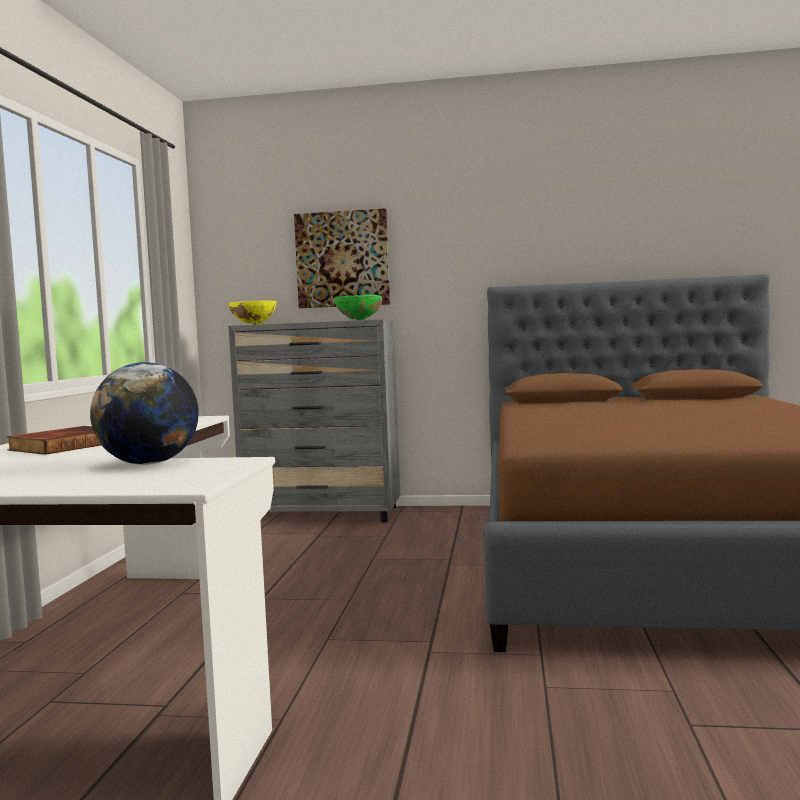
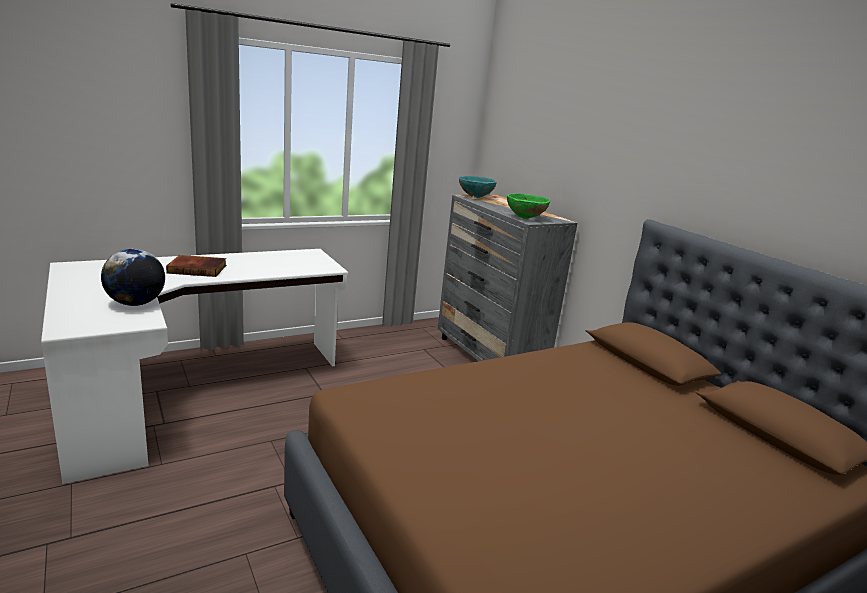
camera: 50 degrees right, 15 degrees up
(253, 324) = (475, 197): yellow bowl -> turquoise bowl
(342, 259) = (558, 155): picture -> none

